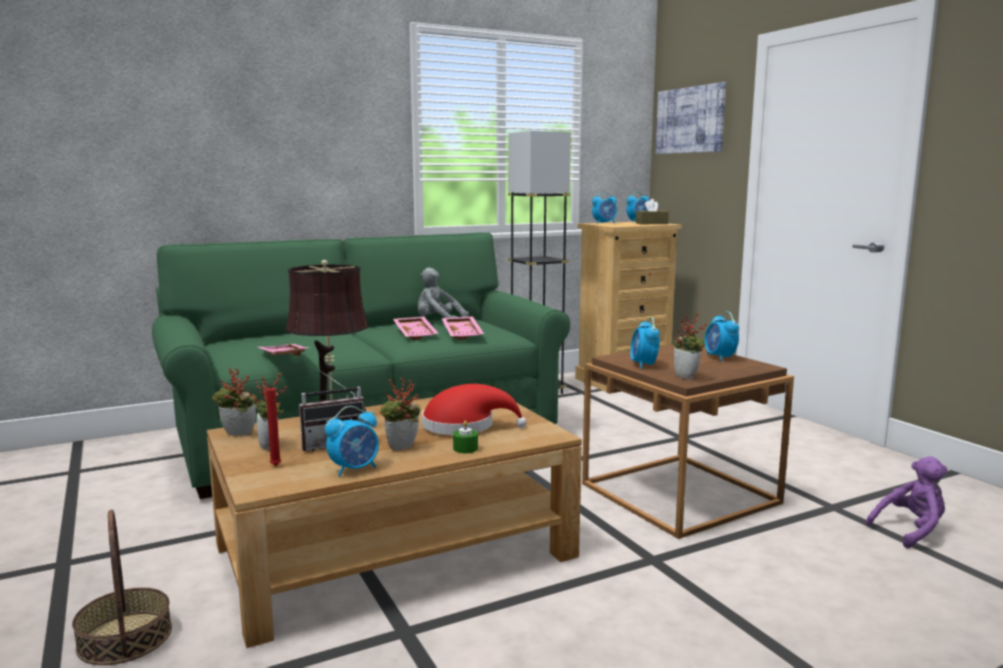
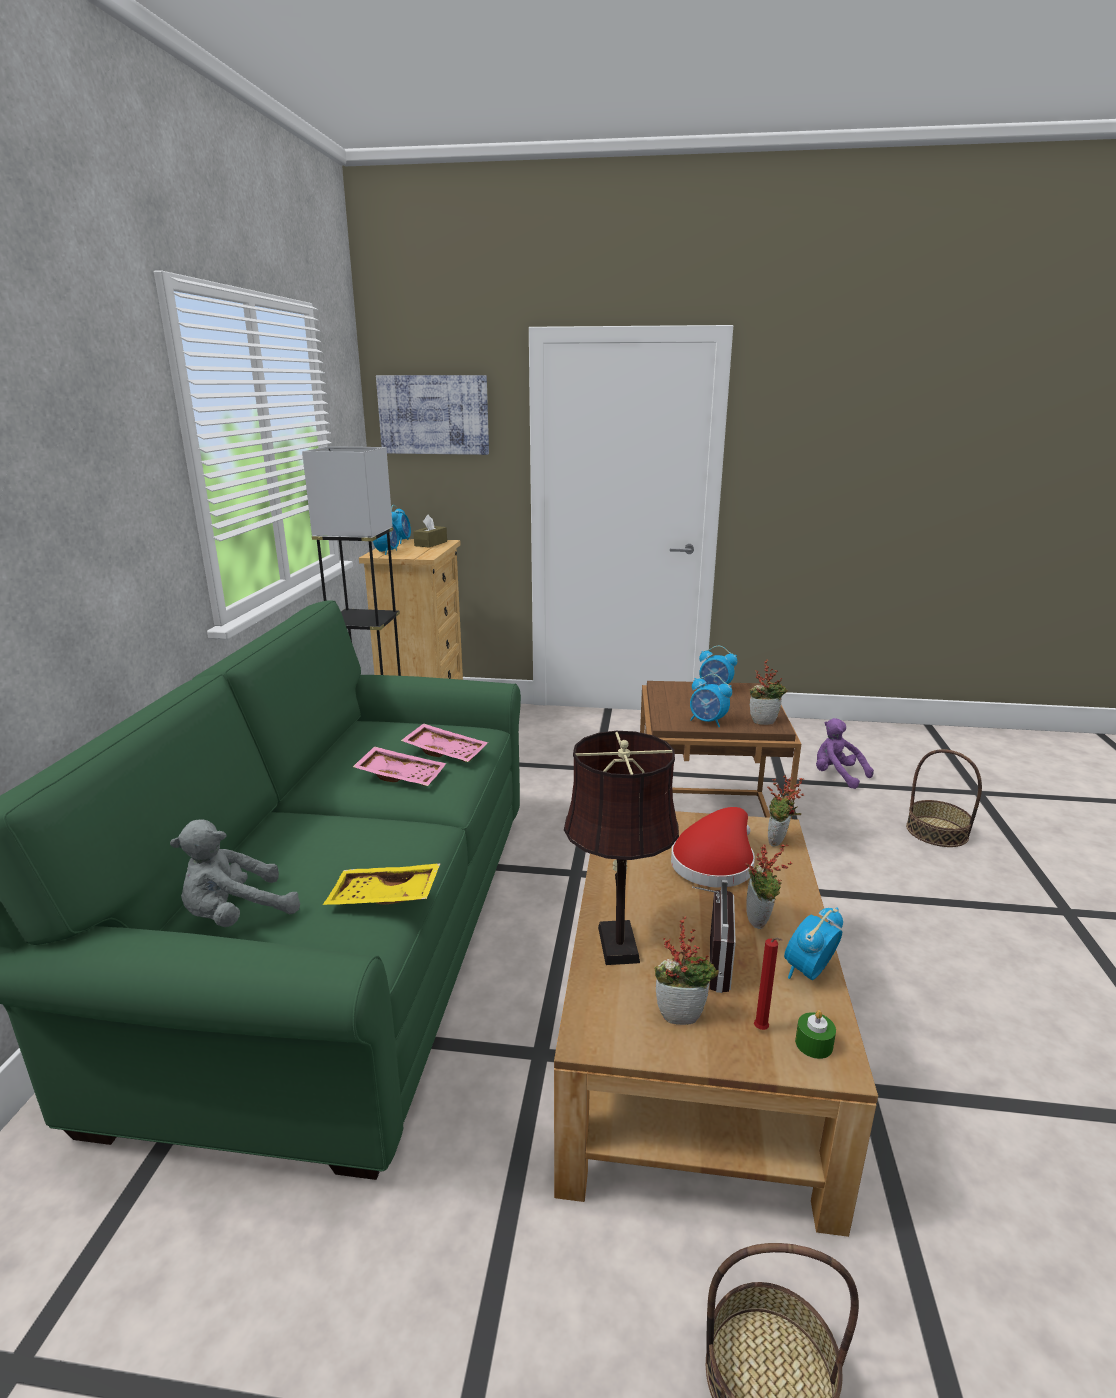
camera: 55 degrees left, 10 degrees up
(237, 435) = (609, 1035): potted plant -> potted plant (779, 842)
(282, 357) = (384, 898): pink tray -> yellow tray
(355, 469) = (808, 972): alarm clock -> alarm clock turned 135 degrees counterclockwise
(438, 322) = (361, 746): grey plush toy -> grey plush toy (236, 915)
(465, 448) = (786, 884): green candle -> green candle (814, 1044)
(911, 531) = (837, 775): purple plush toy -> purple plush toy turned 60 degrees counterclockwise
(912, 609) = (937, 831): none -> basket

